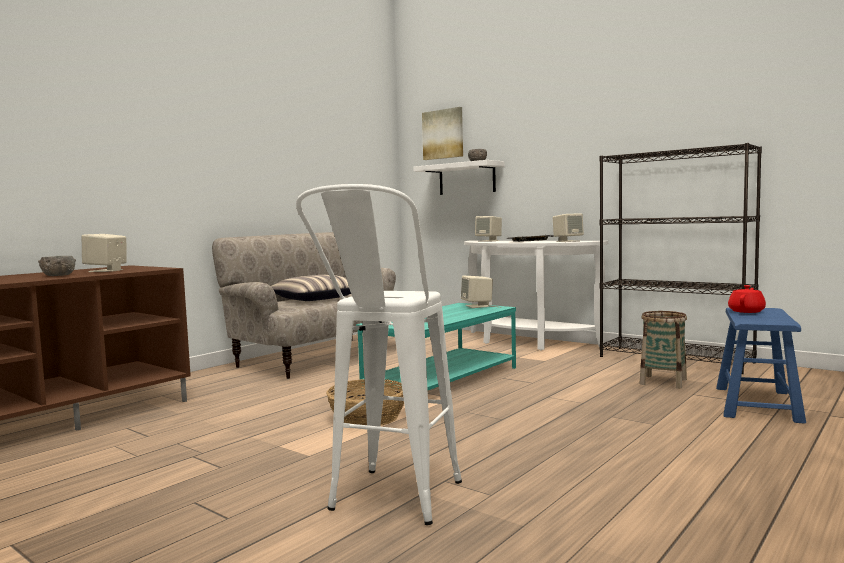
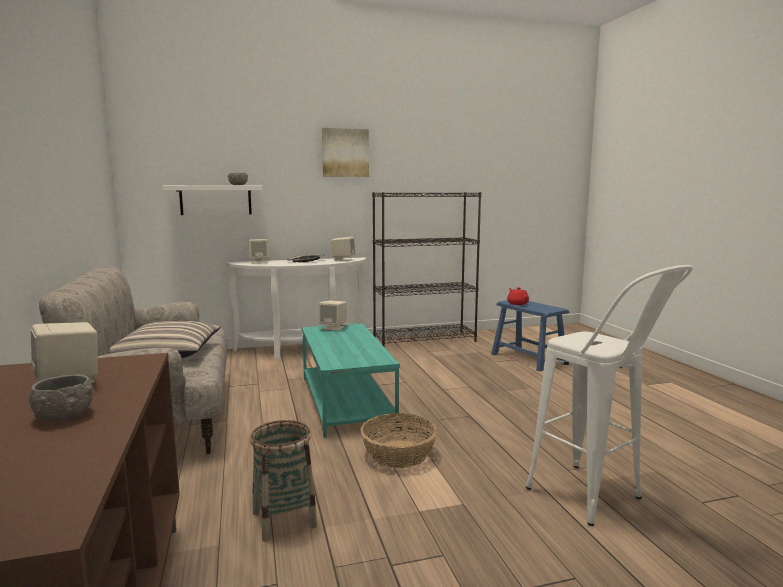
camera: 55 degrees left, 5 degrees up
(443, 134) = (182, 150): picture -> picture (345, 153)
(663, 382) = (462, 358): basket -> basket (284, 519)

